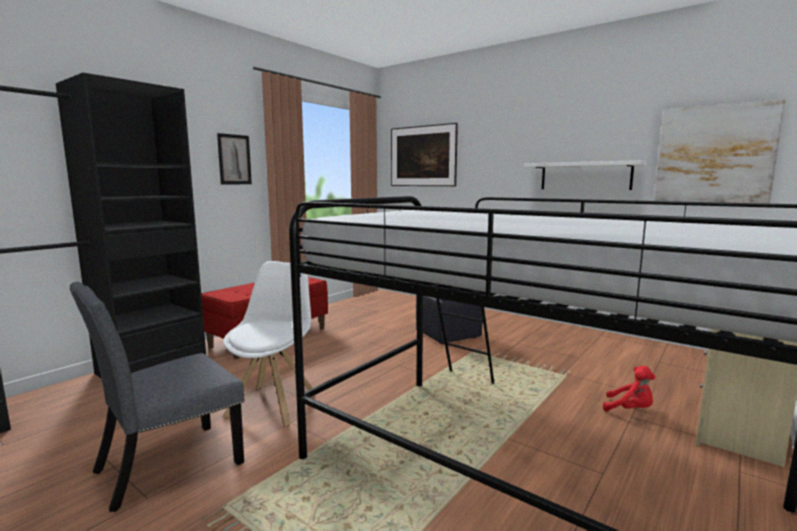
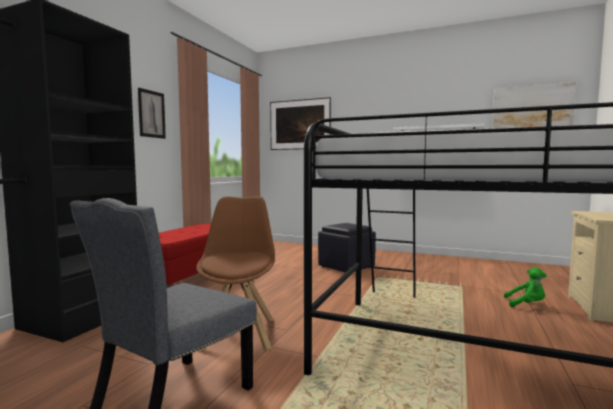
camera: 15 degrees left, 5 degrees down
(274, 402) = (239, 332): white chair -> brown chair
(630, 410) = (526, 304): red plush toy -> green plush toy

